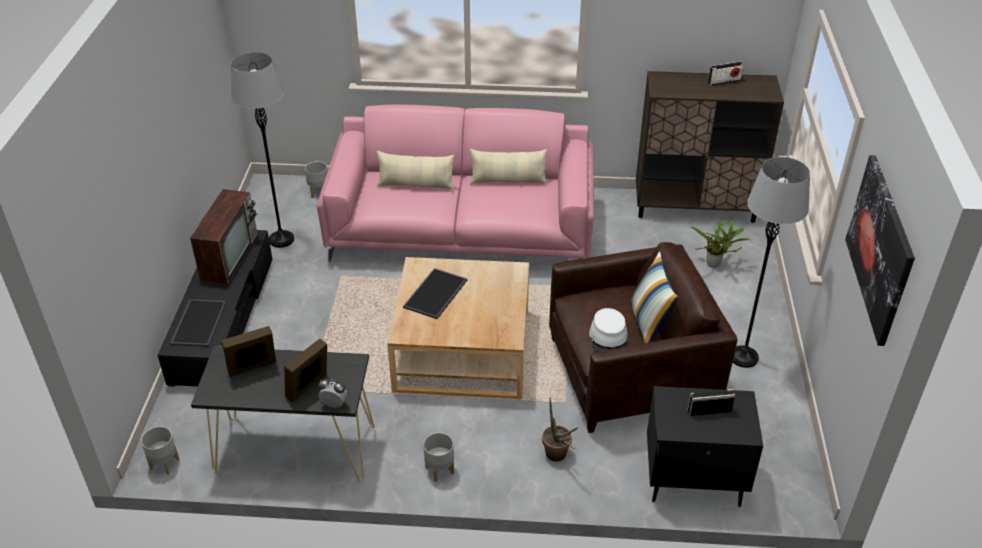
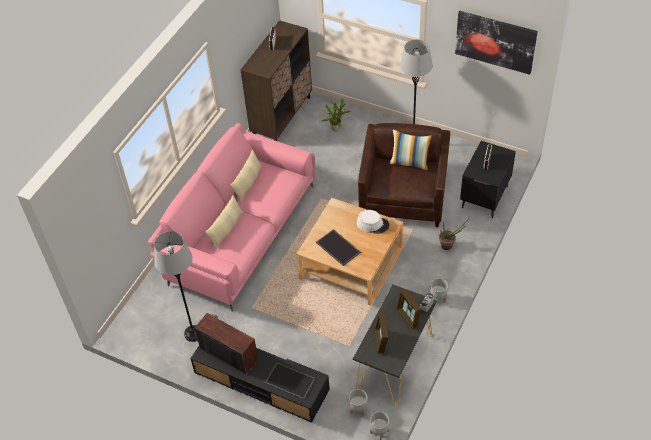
camera: 65 degrees left, 10 degrees up
(319, 192) = (151, 301): grey planter -> grey planter (358, 409)
(609, 338) = (415, 182): white hat -> white hat (372, 224)

